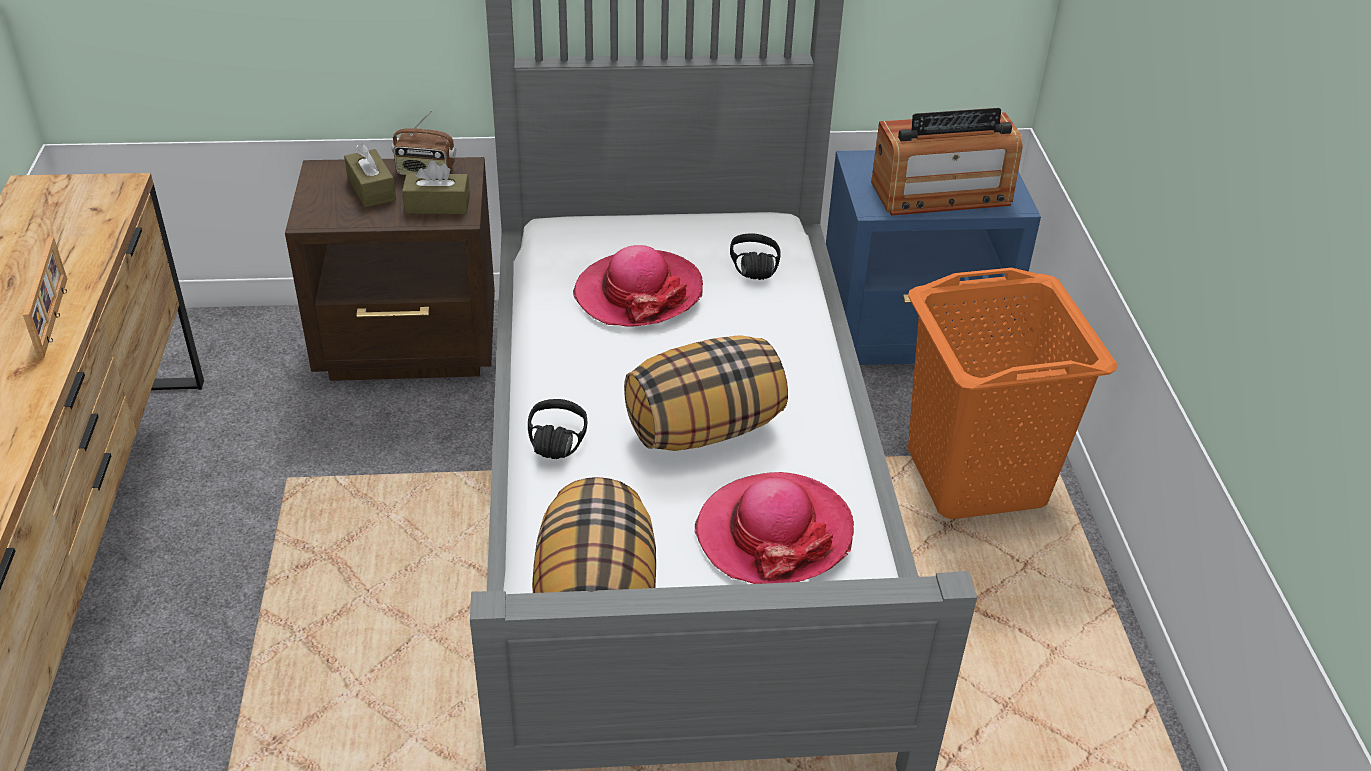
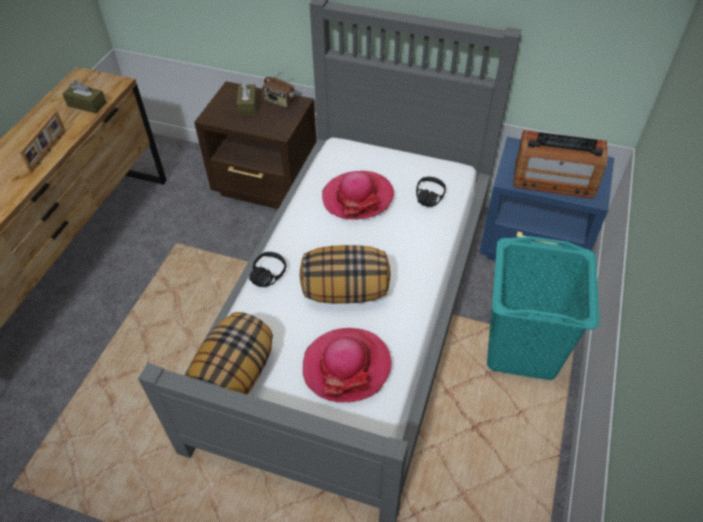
camera: 25 degrees right, 10 degrees up
(437, 205) = (274, 123): brown tissue box -> brown tissue box (87, 104)
(977, 475) = (522, 347): orange laundry basket -> turquoise laundry basket

